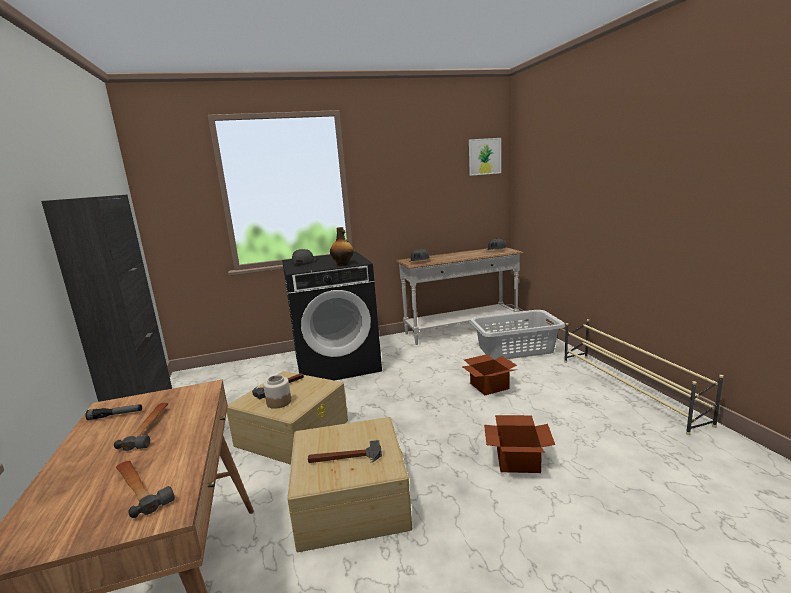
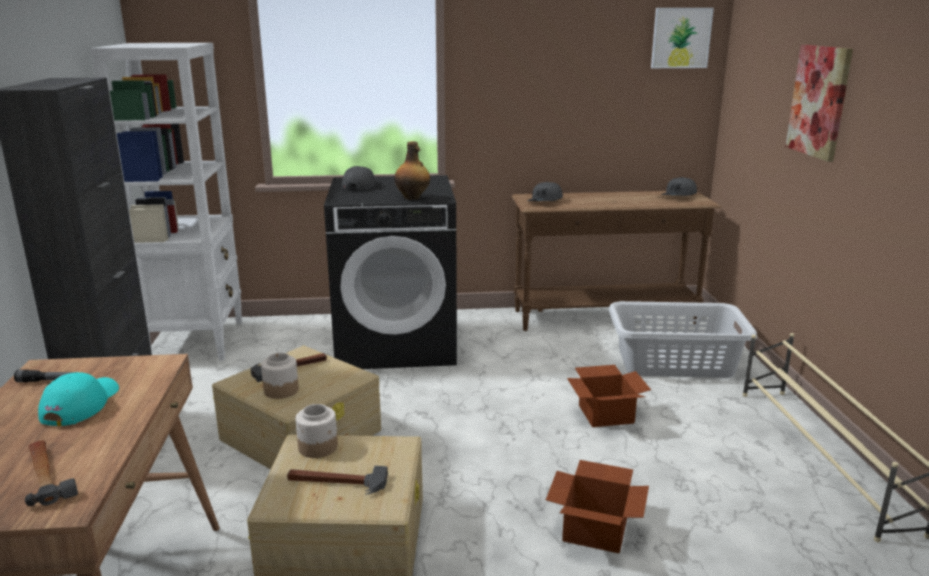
camera: 10 degrees right, 5 degrees up
(149, 428) = (80, 404): hammer -> turquoise cap
(197, 382) = (197, 341): none -> white bookcase
(321, 436) = (318, 447): none -> jar
(462, 330) = (605, 318): white console table -> brown console table
(583, 178) = (819, 101): none -> picture

